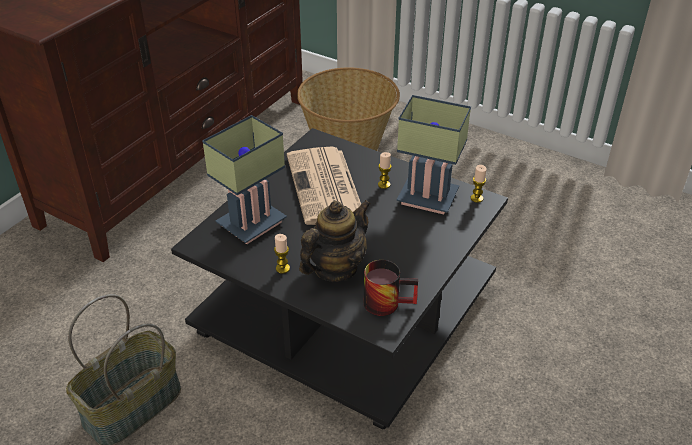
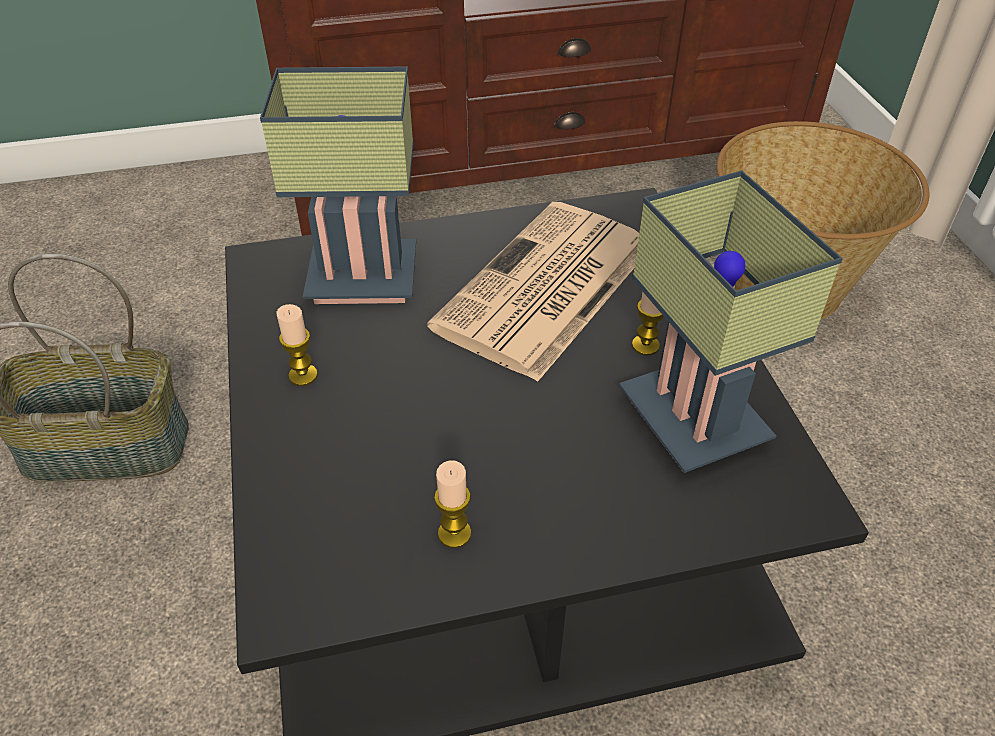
camera: 45 degrees right, 5 degrees up
(335, 268) = (370, 433): teapot -> none
(387, 301) = (364, 558): mug -> none
(476, 198) = (793, 487): candle -> candle (454, 533)

